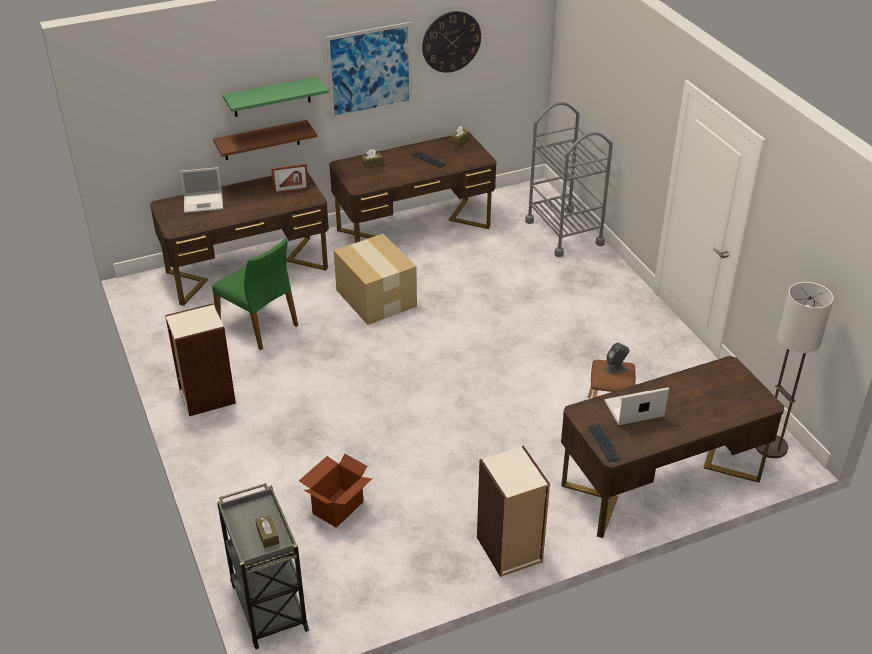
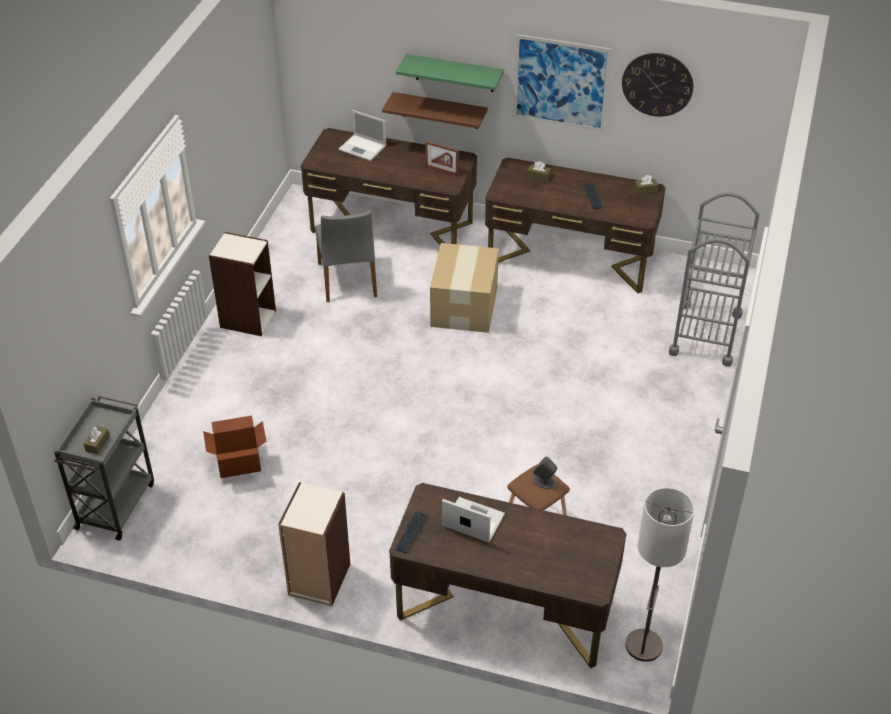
camera: 40 degrees right, 5 degrees up
(259, 325) = (348, 280): green chair -> grey chair

